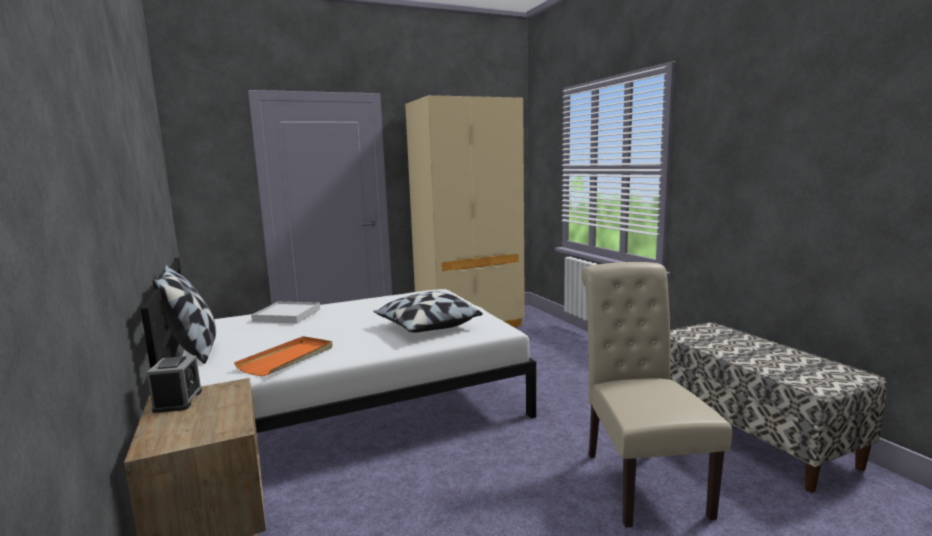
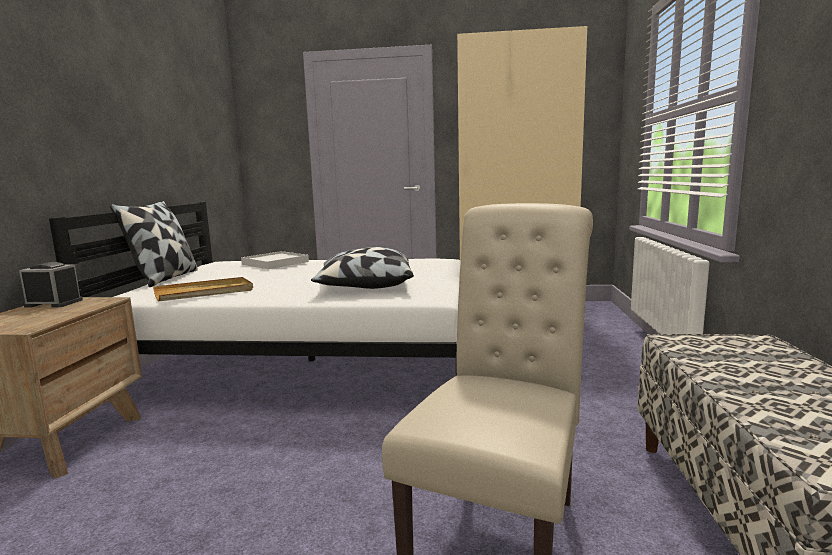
camera: 30 degrees right, 0 degrees up
(178, 401) = (54, 303): alarm clock -> alarm clock turned 105 degrees counterclockwise
(288, 358) = (204, 292): orange tray -> beige tray

